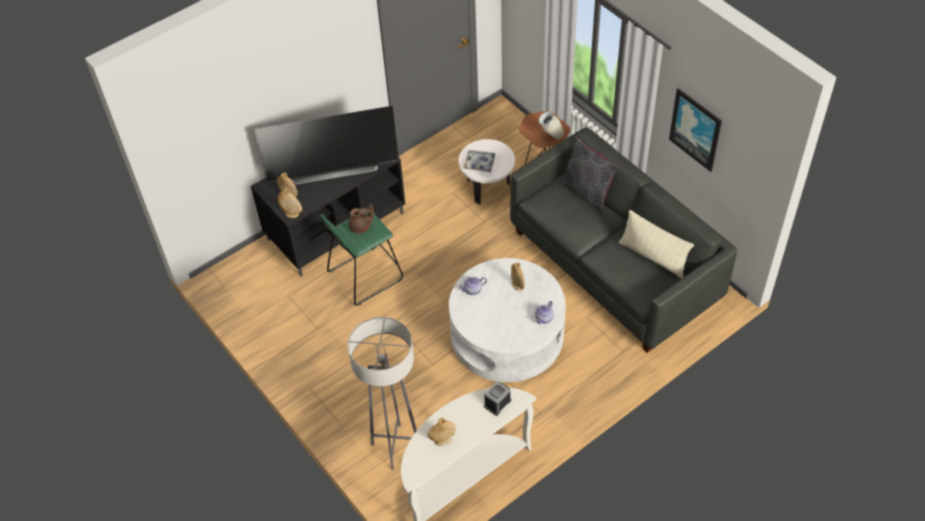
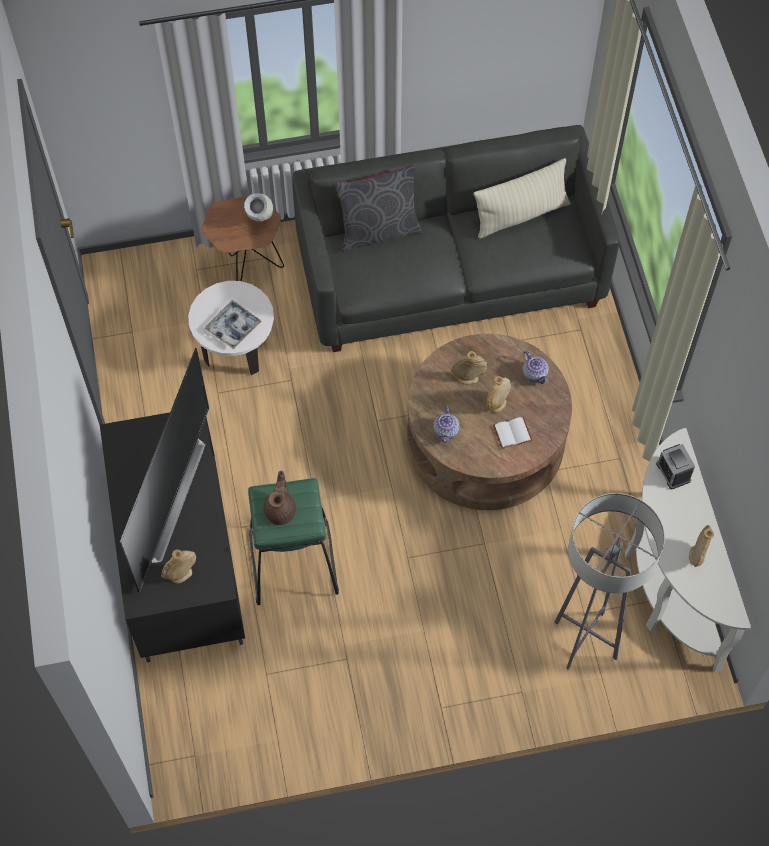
camera: 65 degrees left, 10 degrees up
(292, 214) = (217, 584): beige vase -> beige vase (497, 404)
(494, 323) = (512, 432): none -> white book
(507, 334) = (485, 438): white coffee table -> brown coffee table
(696, 129) = (461, 48): picture -> none

